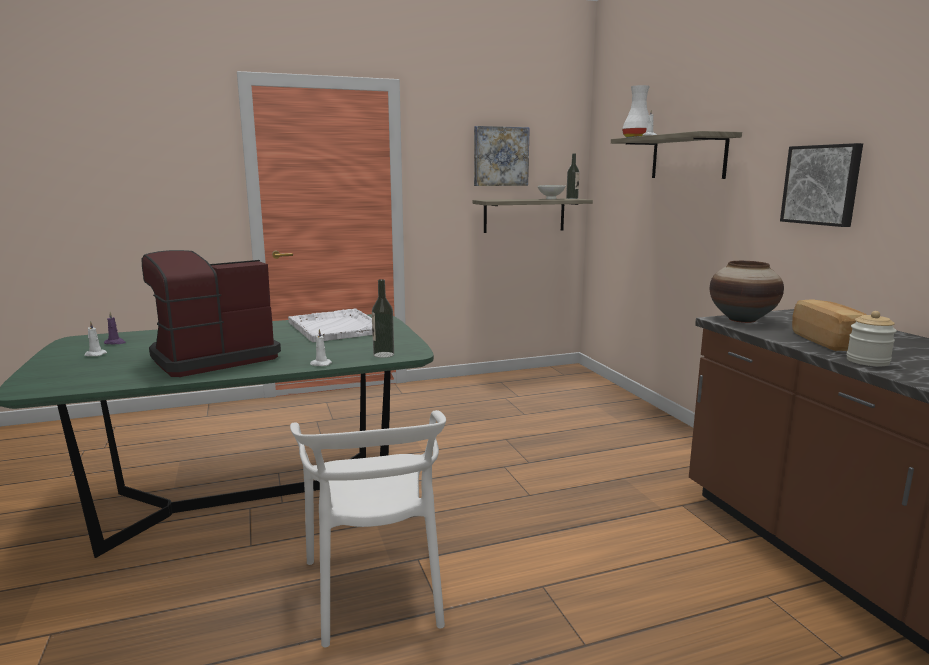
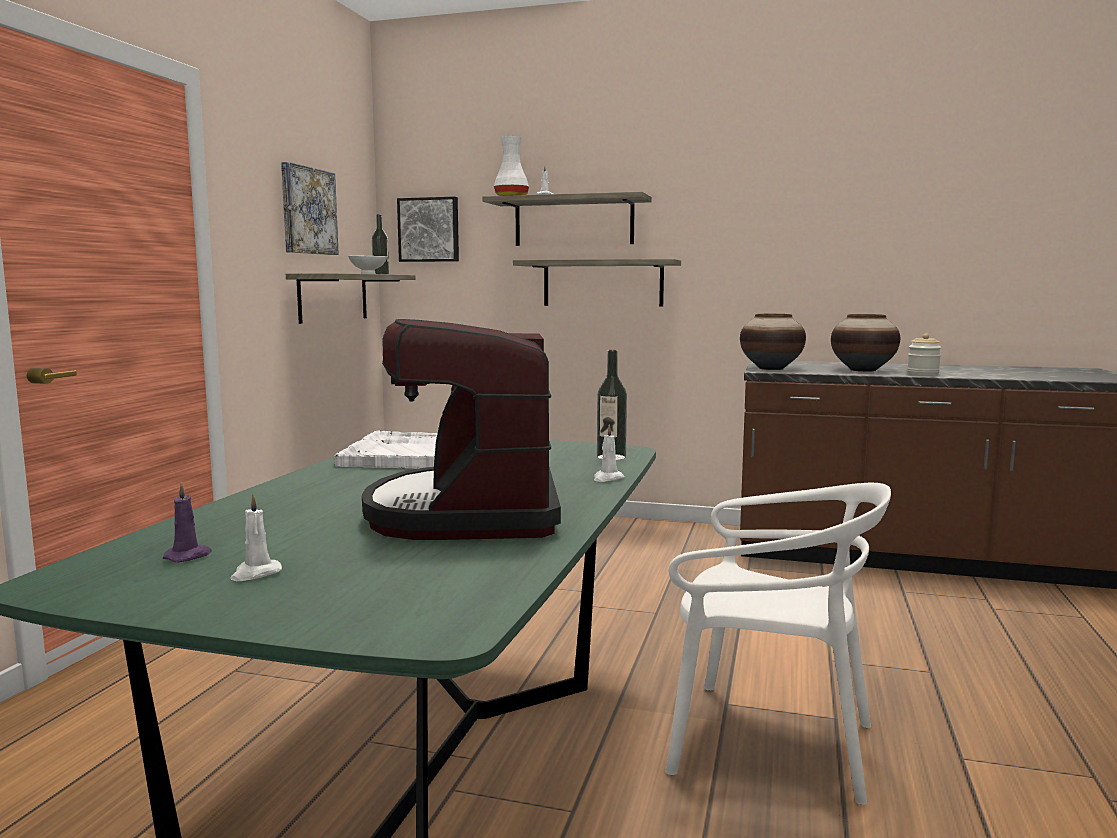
camera: 55 degrees left, 5 degrees down
(701, 215) = (603, 283): none -> shelf
(822, 185) = (754, 247): picture -> picture (429, 230)
(828, 341) = (863, 370): bread -> vase

